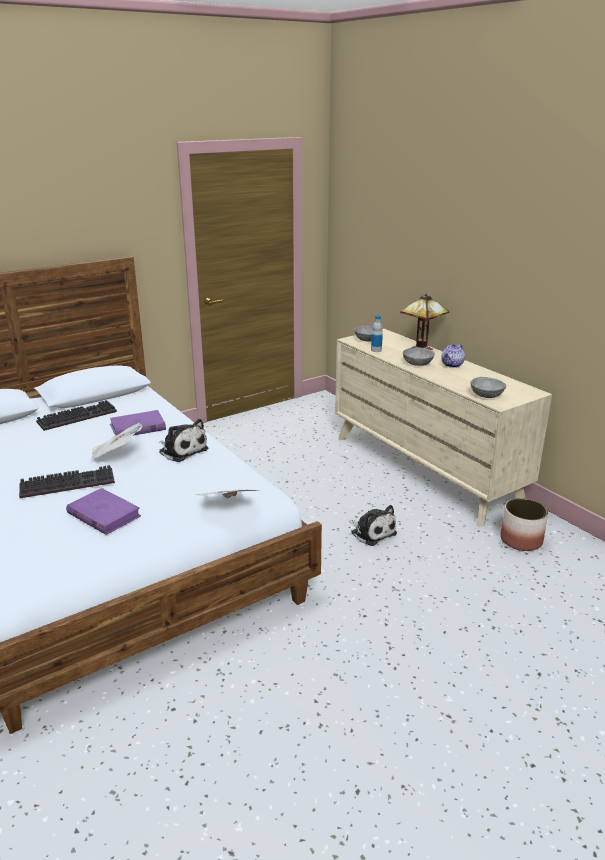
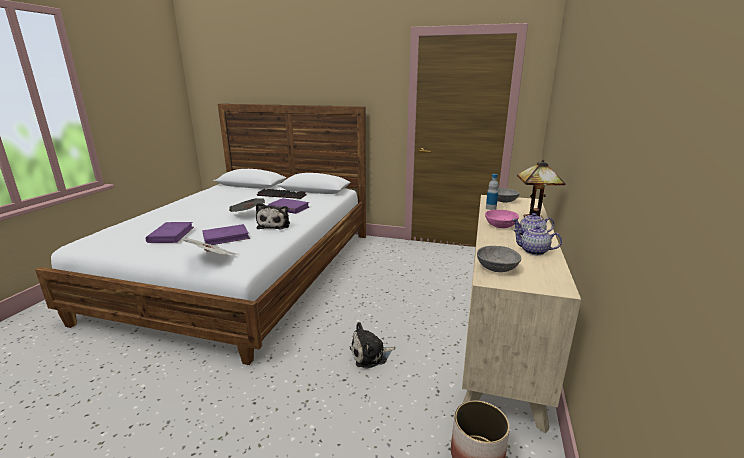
camera: 50 degrees right, 5 degrees down
(69, 483) = (202, 217): keyboard -> none
(172, 485) = (226, 237): none -> purple book
(372, 532) = (371, 355): plush toy -> plush toy turned 60 degrees clockwise
(417, 363) = (500, 225): grey bowl -> pink bowl
(476, 375) = (533, 251): none -> teapot

